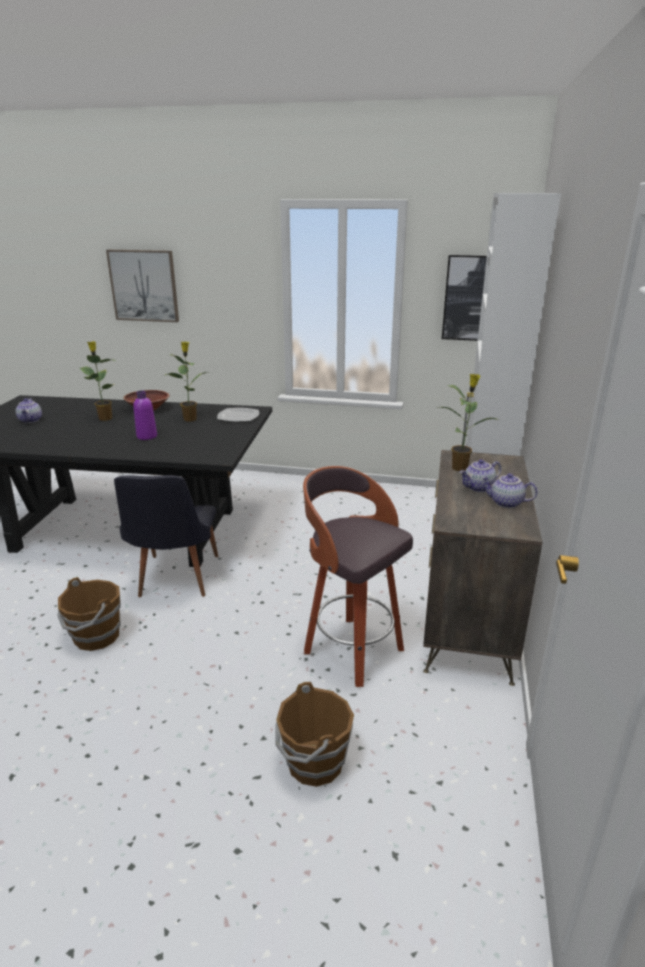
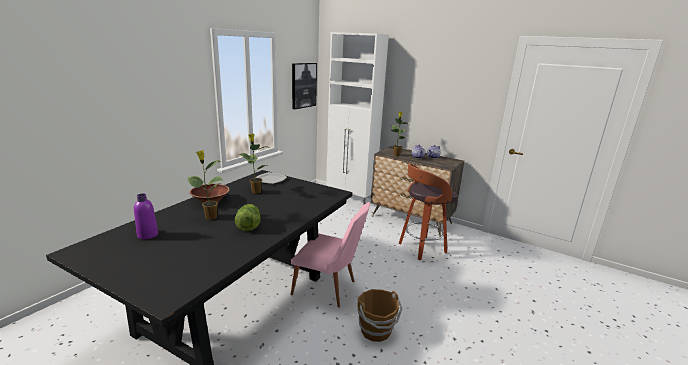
camera: 70 degrees left, 5 degrees down
(31, 420) = (164, 249): teapot -> none
(88, 436) = (248, 226): none -> lettuce
(144, 285) = (99, 105): picture -> none
(147, 436) = (275, 207): purple bottle -> purple bottle (147, 235)
(175, 581) = (329, 289): black chair -> pink chair
(313, 762) = (489, 273): brown bucket -> none

